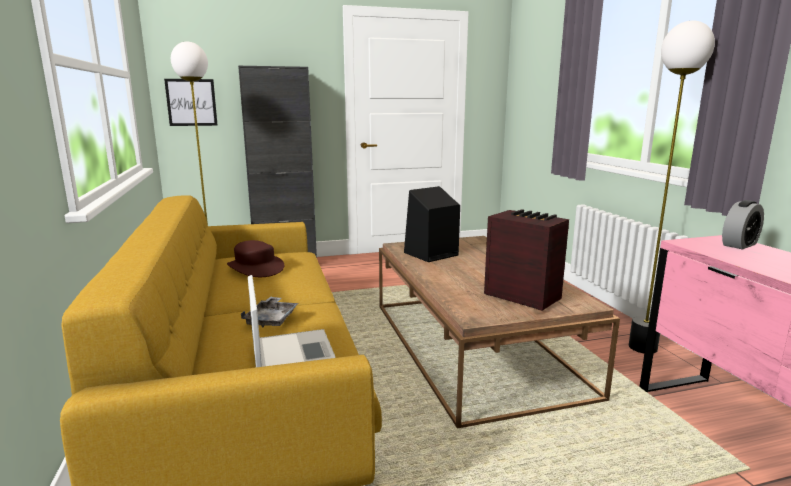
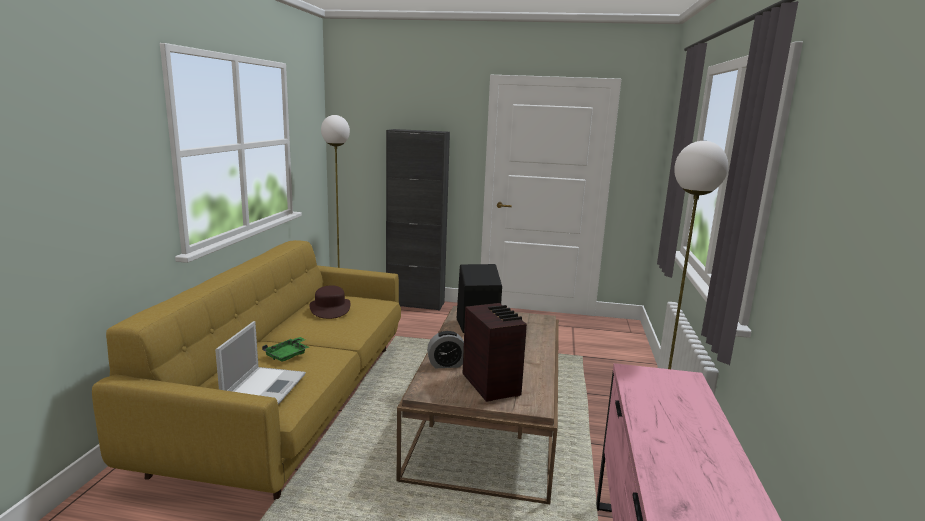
camera: 25 degrees right, 0 degrees up
(191, 102) = (355, 156): picture -> none
(272, 319) = (288, 355): grey tray -> green tray
(739, 245) = (682, 386): alarm clock -> alarm clock (446, 364)

